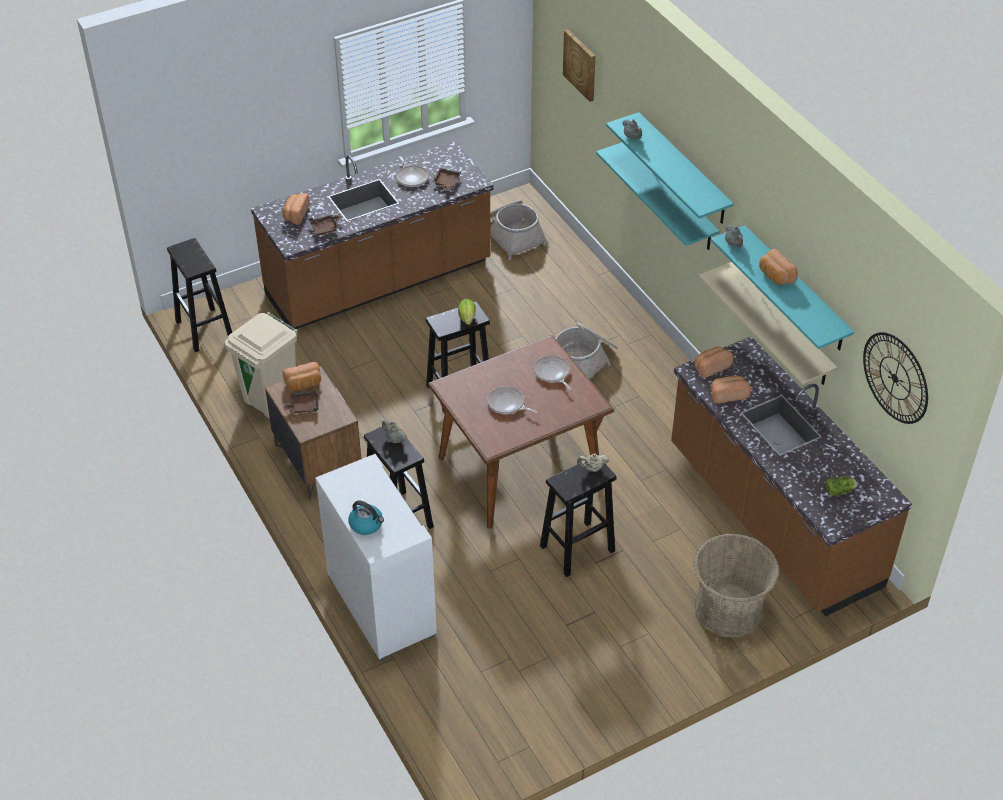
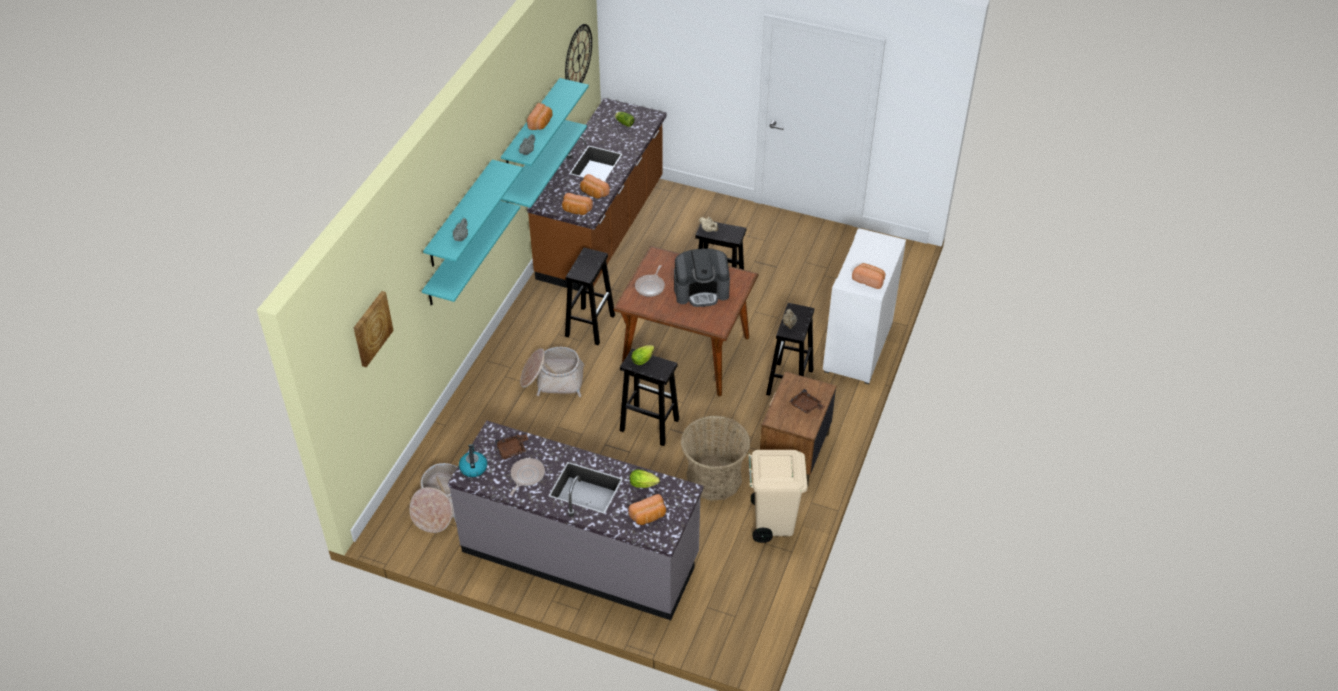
camera: 130 degrees left, 0 degrees up
(205, 330) = (751, 626): black stool -> black stool (590, 325)
(304, 384) = (787, 420): bread -> bread (869, 280)
(326, 228) = (645, 484): brown tray -> lettuce
(366, 524) = (884, 257): kettle -> kettle (473, 468)
(379, 281) = (580, 553): brown counter -> grey counter
(507, 404) = (701, 290): frying pan -> coffee machine
(728, 610) = (691, 214): basket -> basket (714, 478)
(781, 325) = (531, 167): beige shelf -> turquoise shelf

